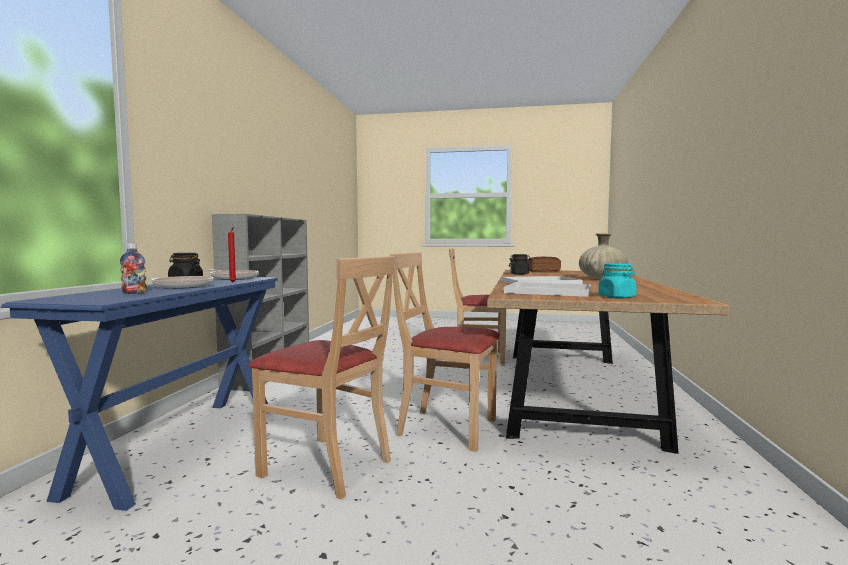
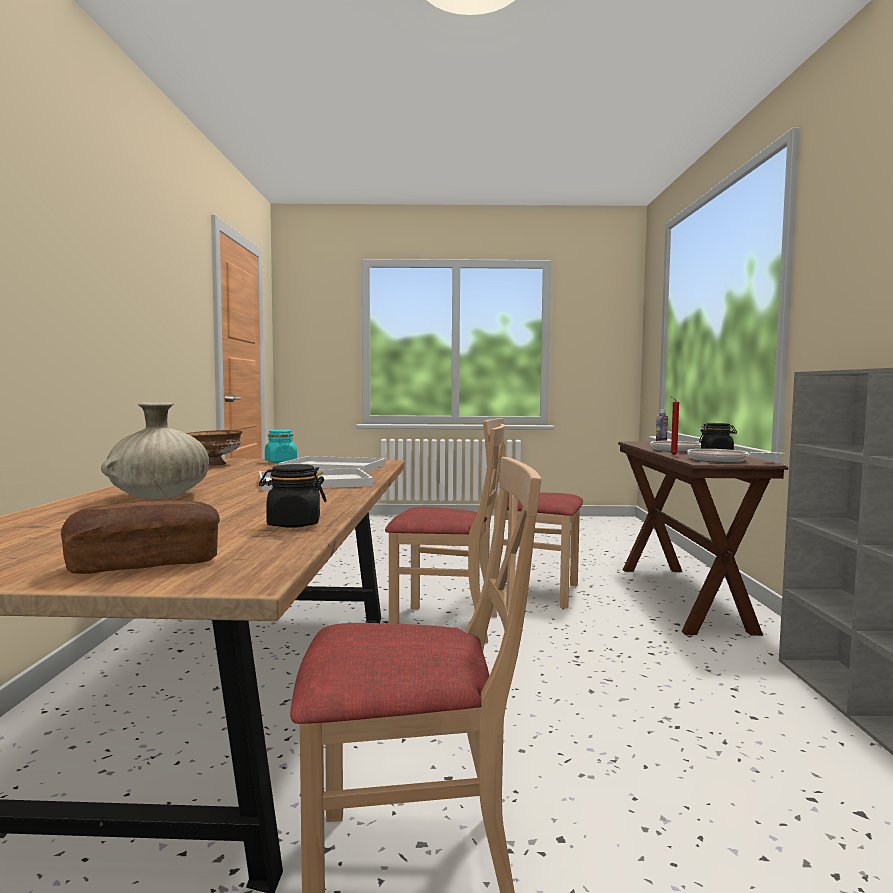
camera: 170 degrees right, 0 degrees up
(183, 445) = (682, 597): blue console table -> brown console table
(671, 295) = (213, 465): none -> brown bowl

